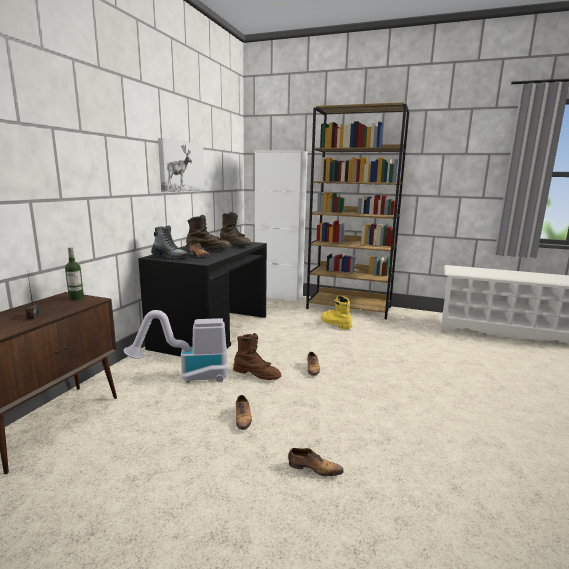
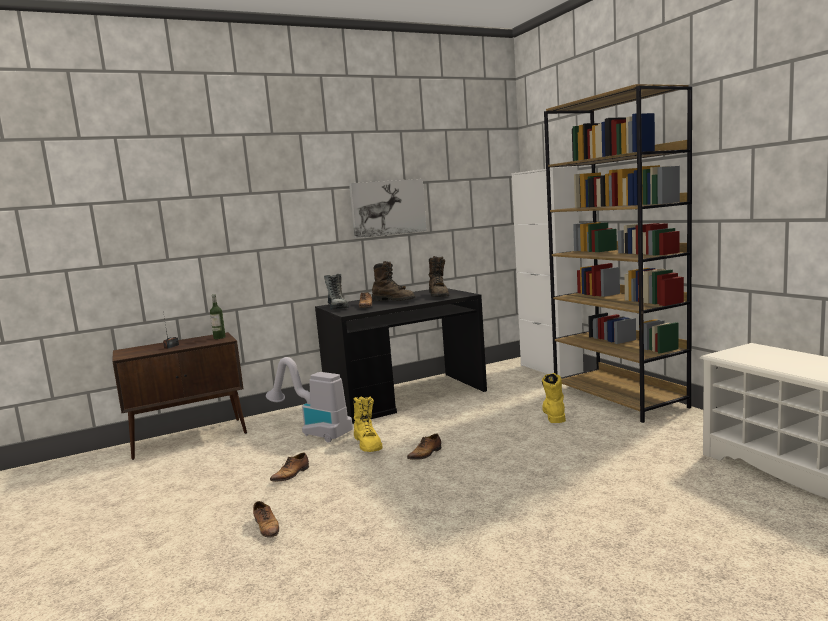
camera: 45 degrees right, 5 degrees down
(257, 374) = (368, 444): brown boot -> yellow boot

